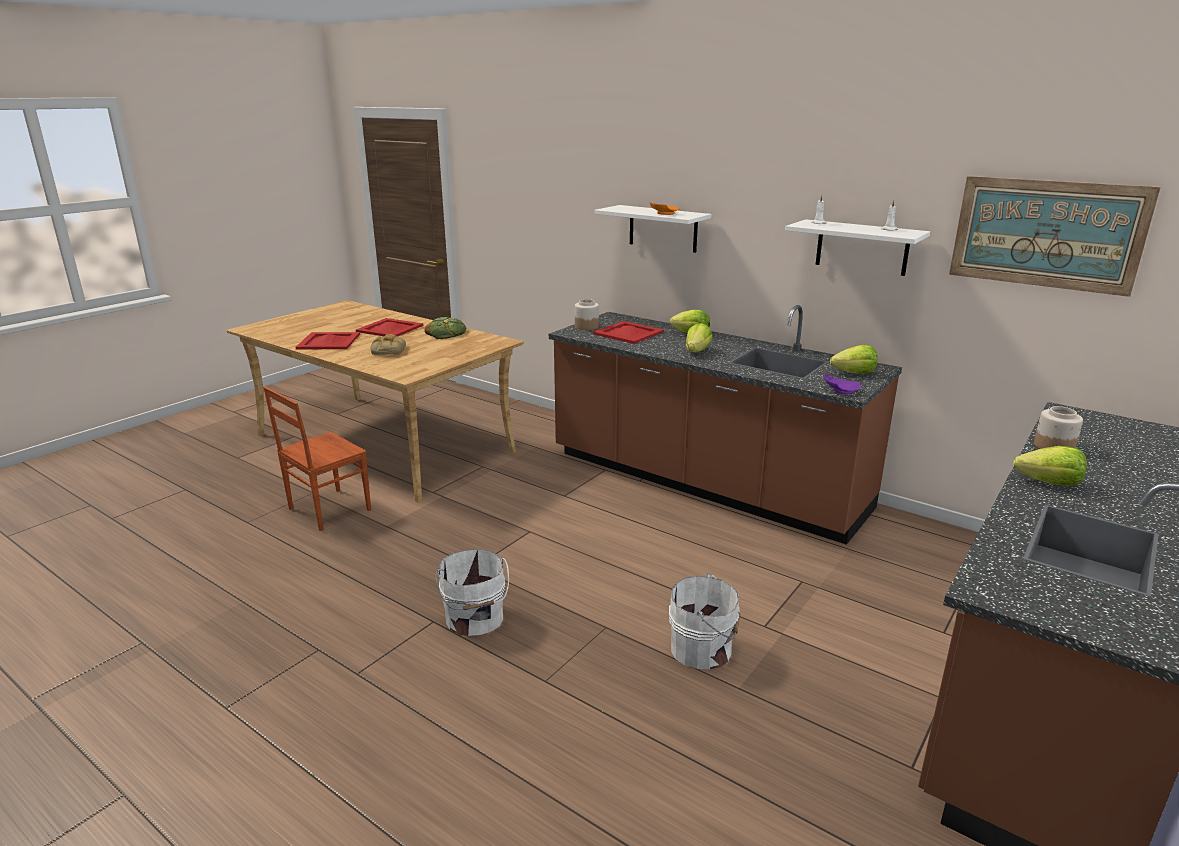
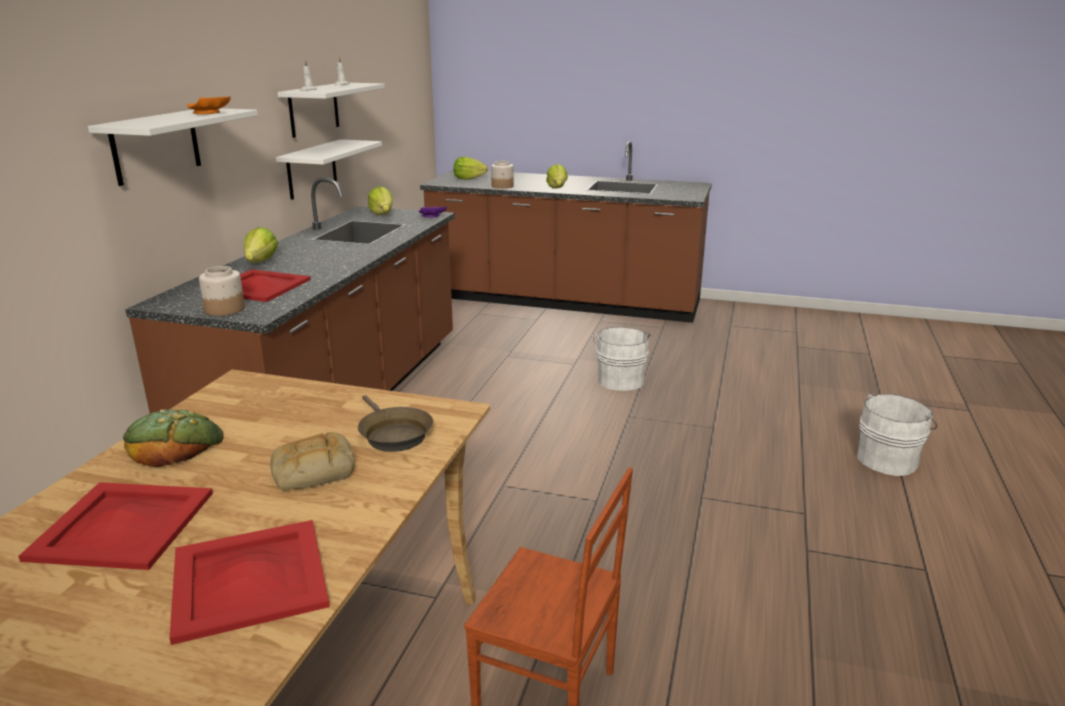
camera: 110 degrees left, 0 degrees up
(400, 363) = (393, 434): none -> brown frying pan
(474, 619) = (677, 476): white bucket -> white bucket (889, 459)
(697, 351) = (335, 255): lettuce -> lettuce (468, 178)
(839, 302) = (312, 169): none -> white shelf
(1046, 234) = (381, 70): picture -> none

